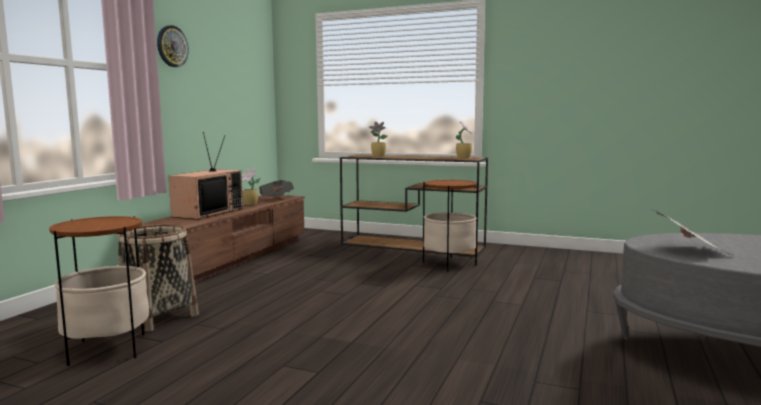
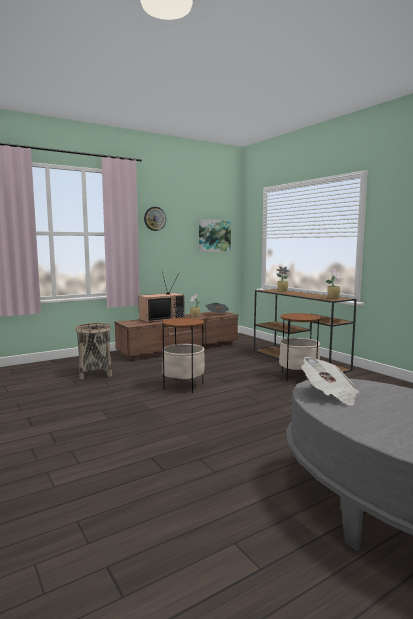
camera: 35 degrees right, 0 degrees up
(108, 349) = (55, 383): side table -> side table (184, 386)
(245, 81) = (214, 235): none -> picture

